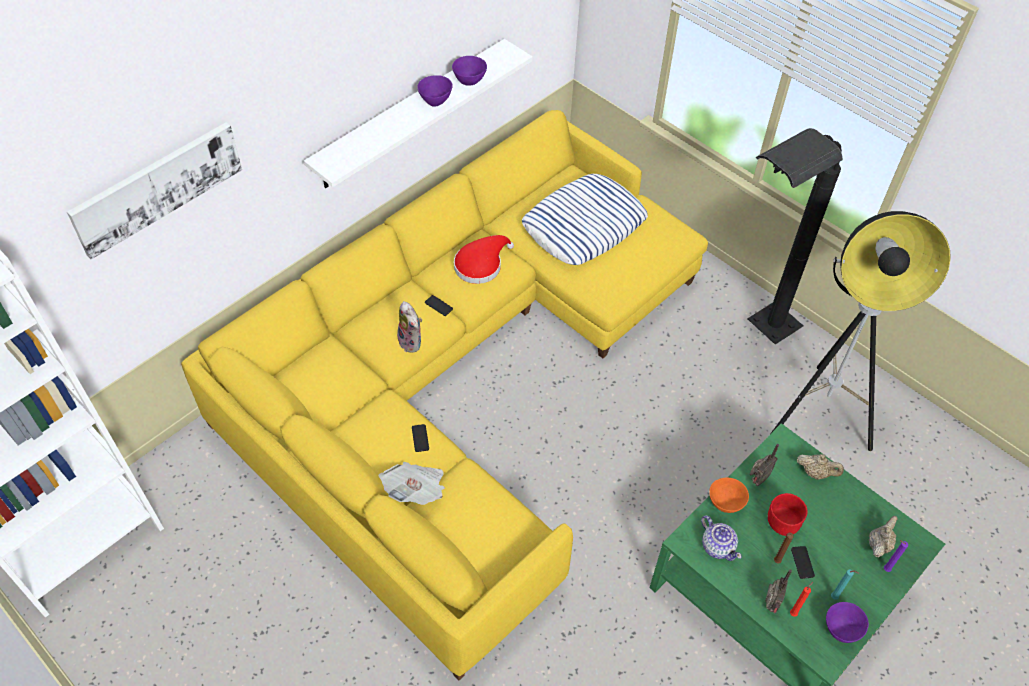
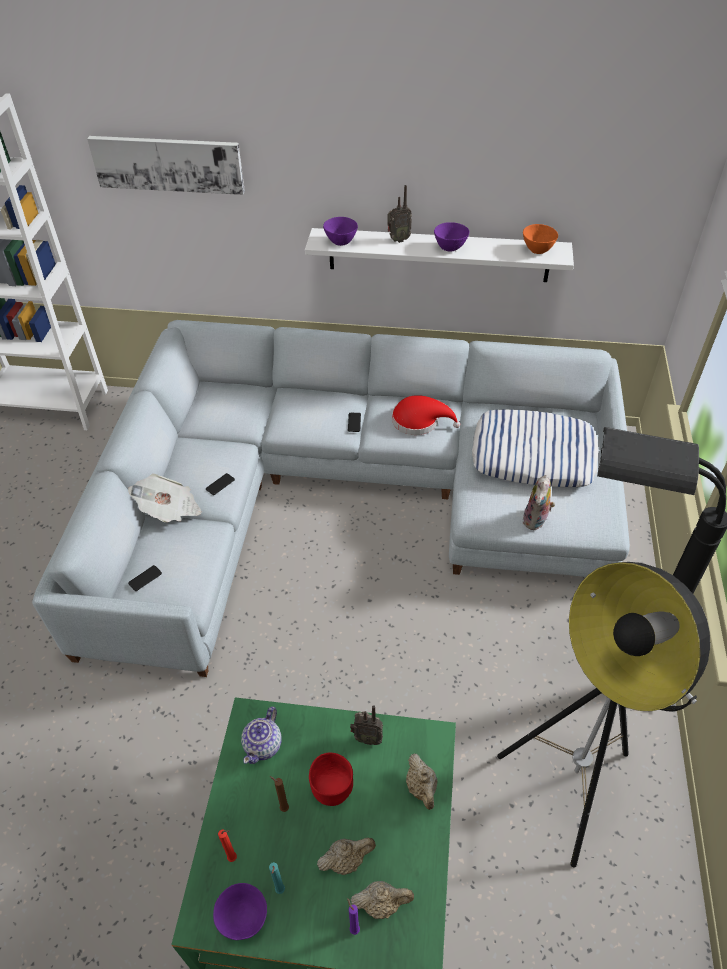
camera: 55 degrees right, 5 degrees down
(412, 342) = (305, 429): plush toy -> plush toy (536, 521)
(458, 375) = (344, 495): yellow sofa -> grey sofa
(470, 81) = (496, 251): purple bowl -> purple bowl (341, 242)
(725, 504) = (316, 725): orange bowl -> orange bowl (537, 250)
(769, 605) = (228, 829): radio -> radio (398, 240)
(802, 562) = (300, 834): phone -> phone (145, 578)
(838, 546) = (346, 860): none -> beige teapot

